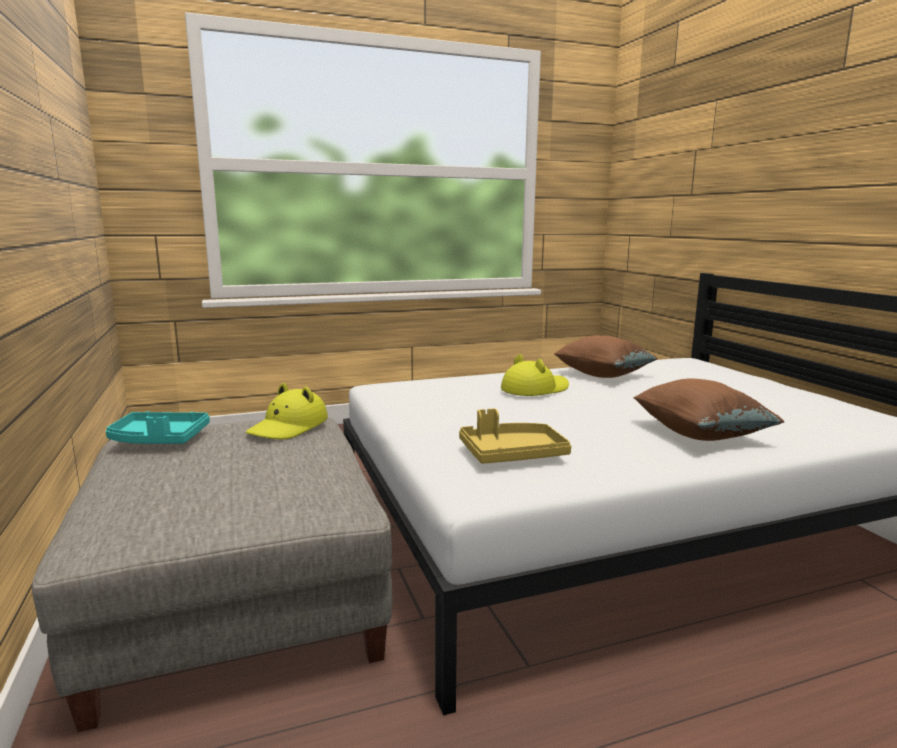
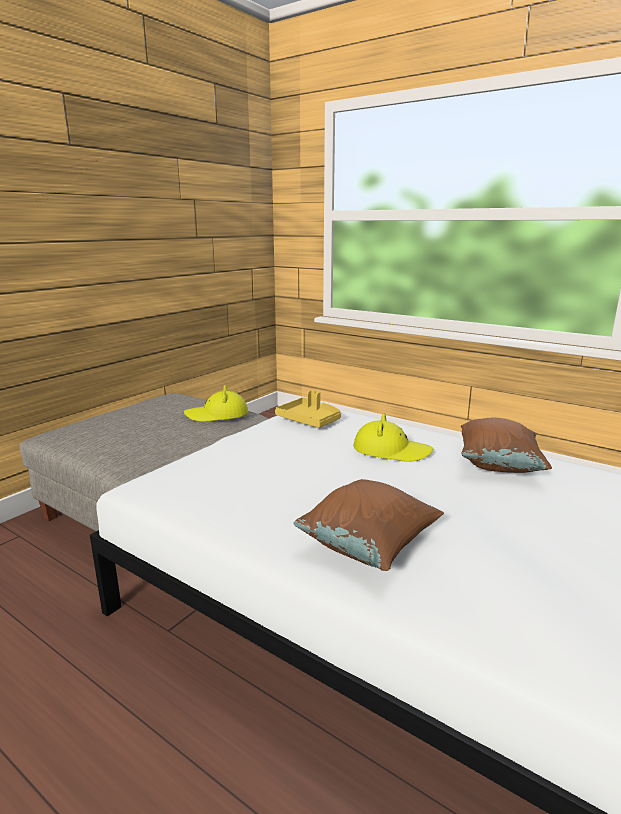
camera: 55 degrees right, 5 degrees up
(159, 440) = (166, 400): turquoise tray -> none
(511, 455) = (218, 481): yellow tray -> yellow tray (309, 420)

